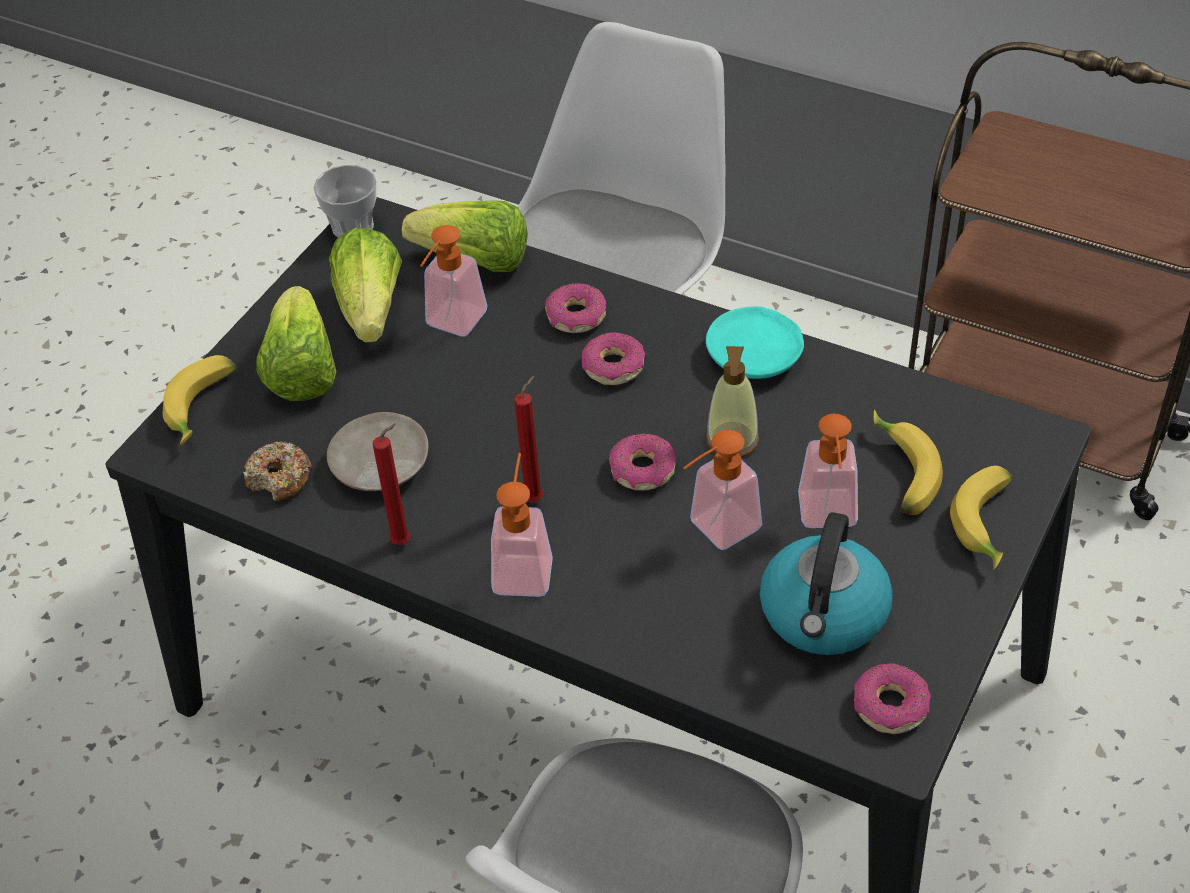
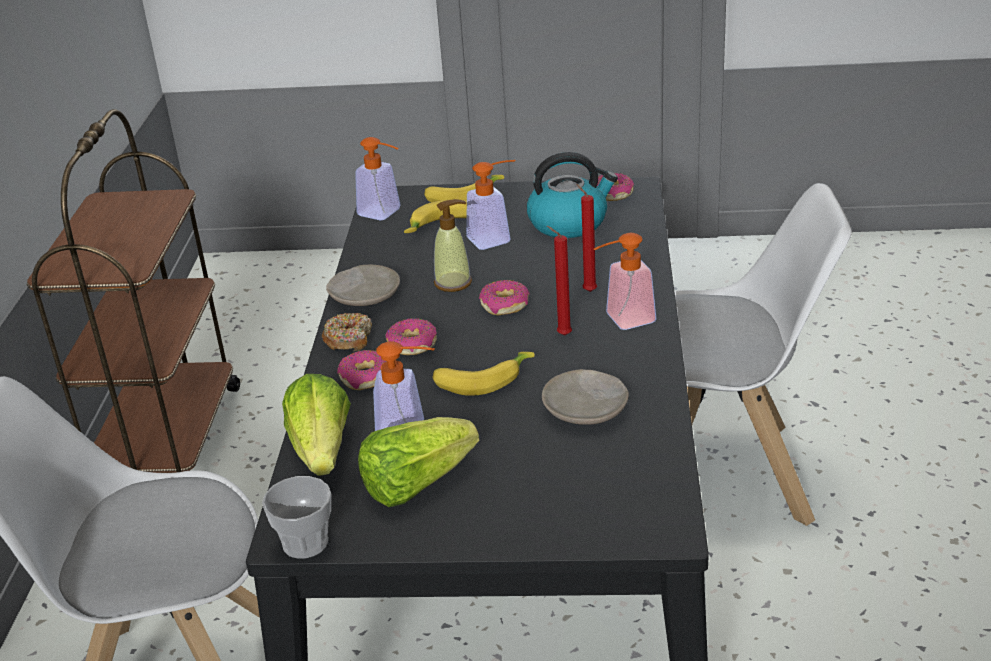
camera: 115 degrees left, 15 degrees down
(204, 408) = (600, 527): banana -> banana (481, 379)
(279, 479) = (639, 450): donut -> donut (348, 339)
(302, 370) = (515, 491): lettuce -> none
(404, 541) = (645, 371): red candle -> red candle (588, 291)
(716, 531) = (535, 268): soap dispenser -> soap dispenser (385, 213)
(755, 355) = (365, 296): turquoise plate -> beige plate

